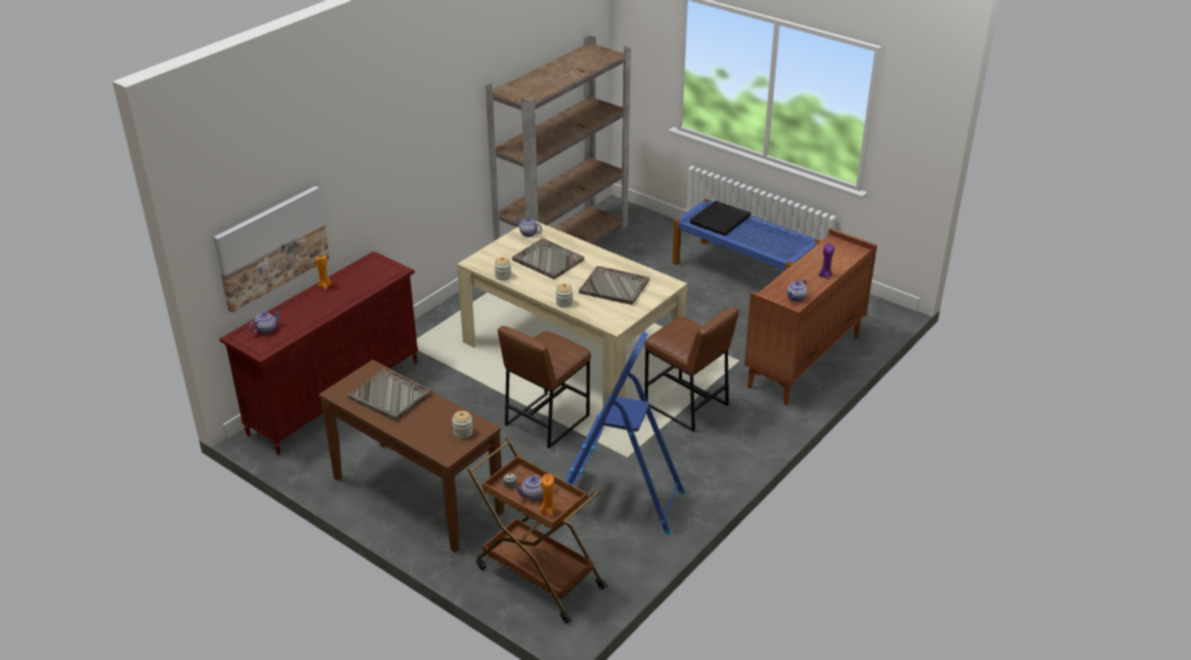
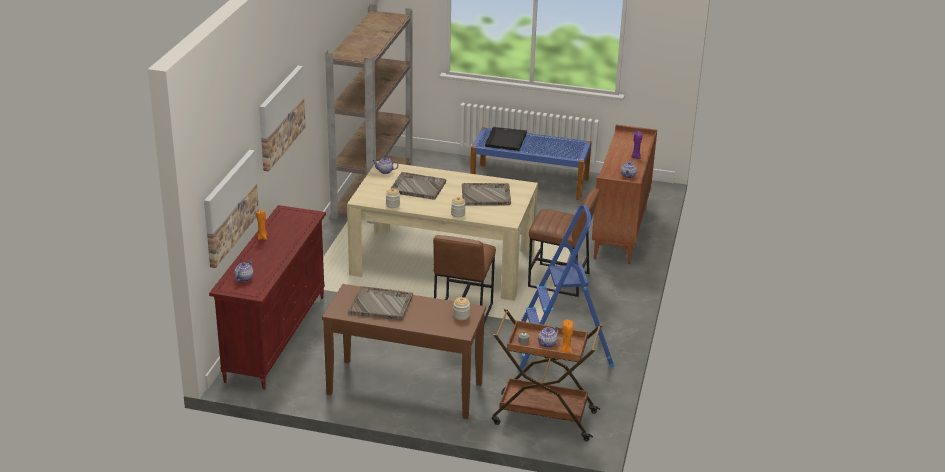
camera: 25 degrees left, 5 degrees down
(386, 153) = (280, 117): none -> picture

